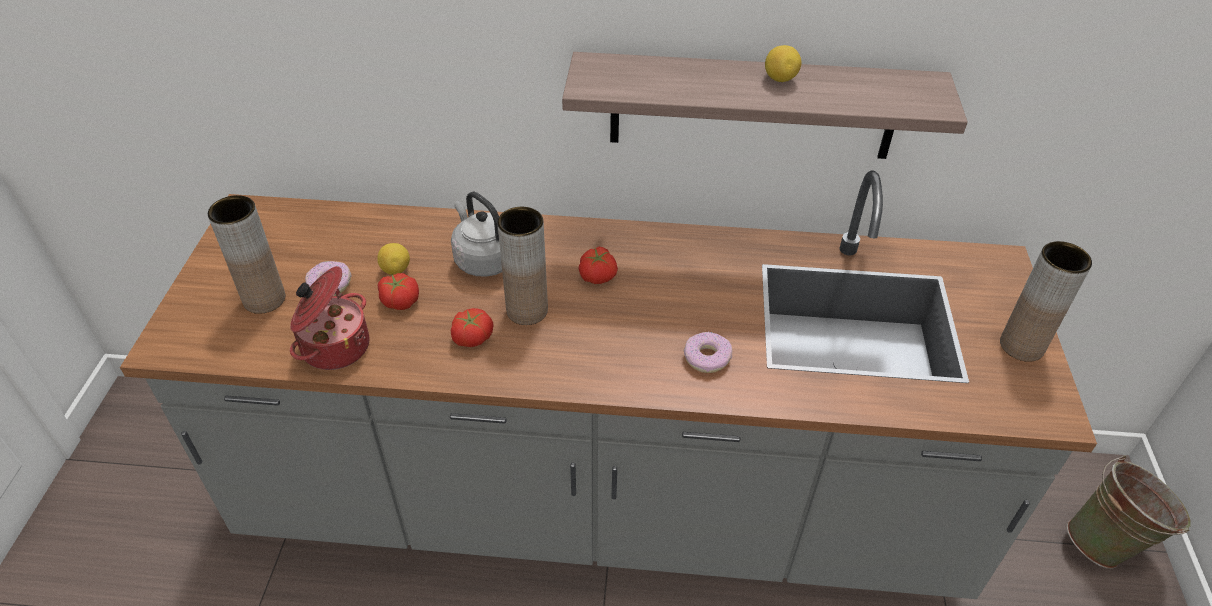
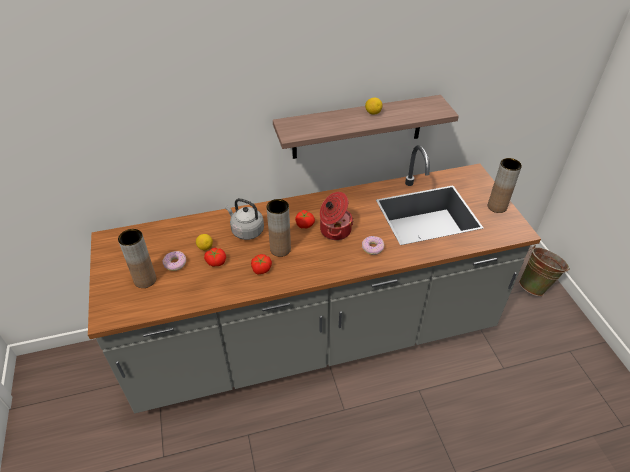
camera: 20 degrees left, 0 degrees up
(334, 346) = (195, 292): cooking pot -> cooking pot (334, 230)

